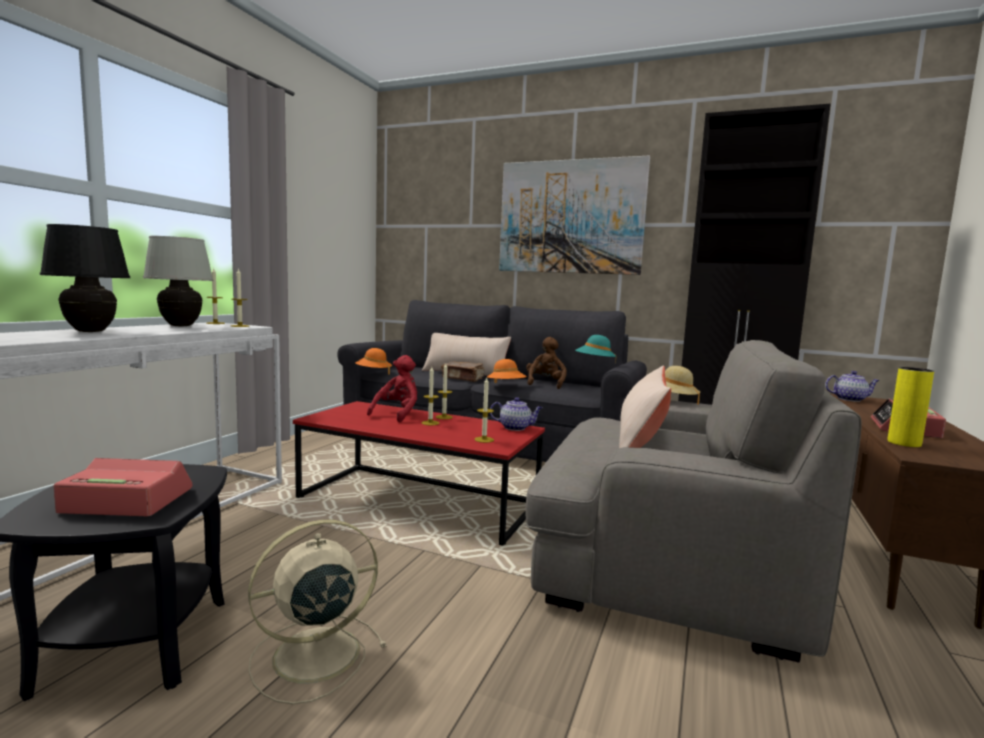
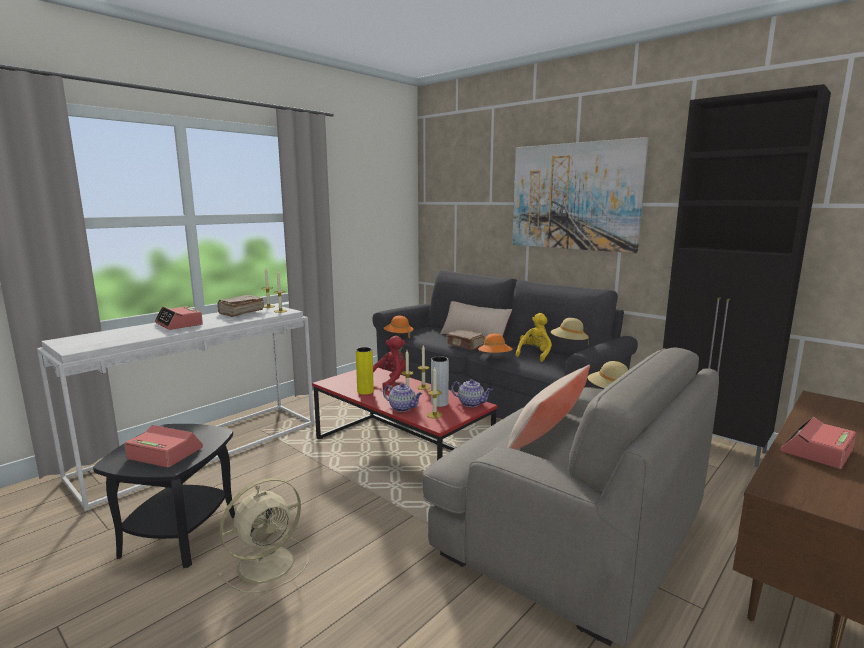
camera: 20 degrees right, 5 degrees up
(91, 332) = (179, 324): black table lamp -> alarm clock
(180, 326) = (241, 313): white table lamp -> brown book
(312, 655) = (268, 563): beige fan -> beige fan turned 150 degrees clockwise
(479, 429) = (439, 403): none -> grey vase
(545, 384) = (535, 355): brown plush toy -> yellow plush toy
(594, 363) = (568, 343): turquoise hat -> beige hat
(850, 399) = (817, 402): teapot -> teapot (403, 408)
(904, 443) = (782, 471): yellow vase -> yellow vase (365, 391)

